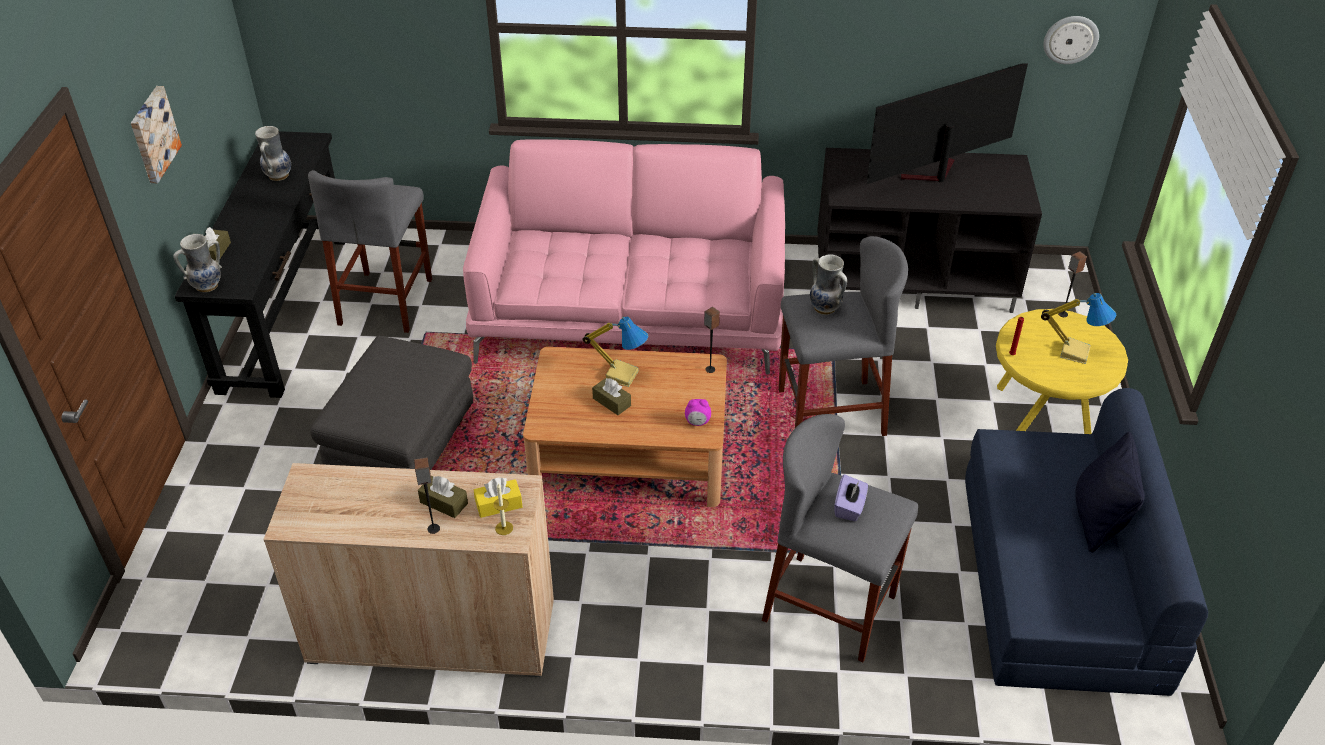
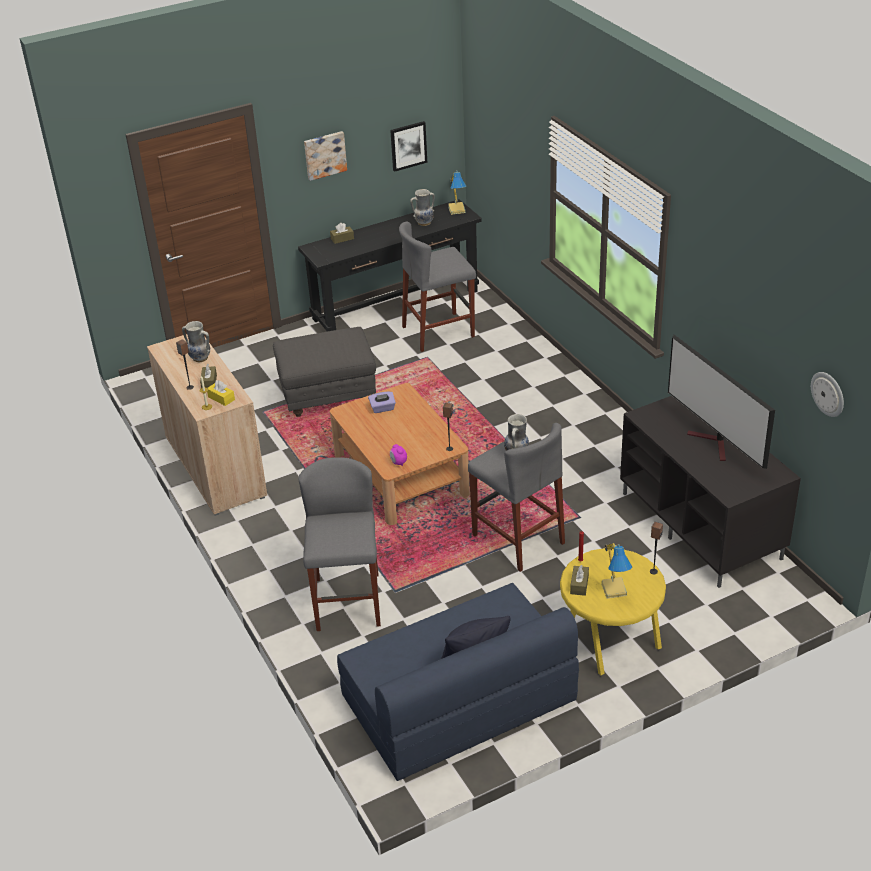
camera: 60 degrees right, 5 degrees down
(207, 286) = (313, 250): vase -> vase (200, 358)
(210, 76) = (408, 145): none -> picture
(611, 402) = (385, 425): brown tissue box -> brown tissue box (579, 585)
(622, 374) = (412, 419): table lamp -> table lamp (457, 210)
(632, 309) = (529, 419): pink sofa -> none
(849, 507) = (343, 526): purple tissue box -> purple tissue box (382, 408)
(932, 176) = (714, 444): television -> television turned 150 degrees counterclockwise

